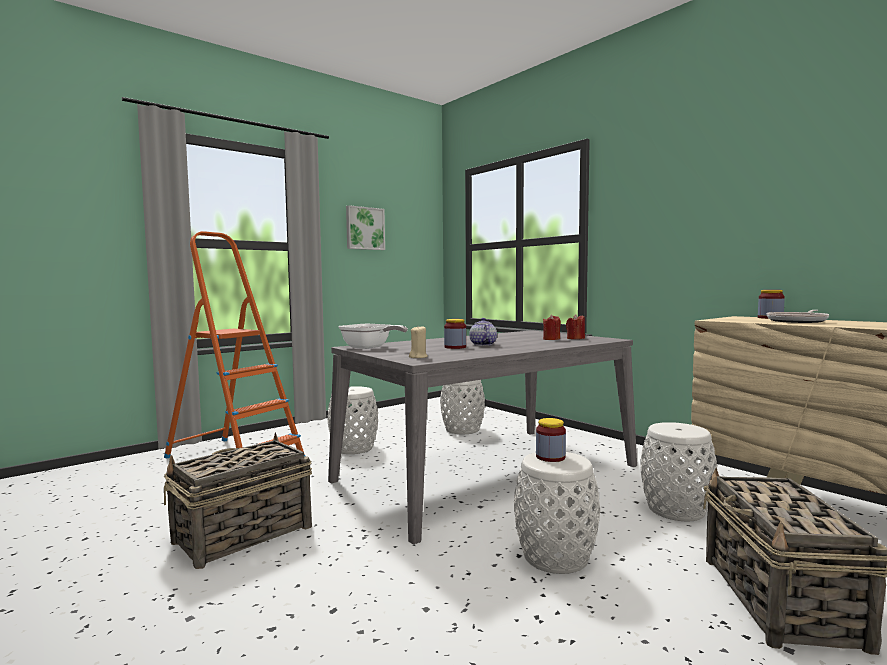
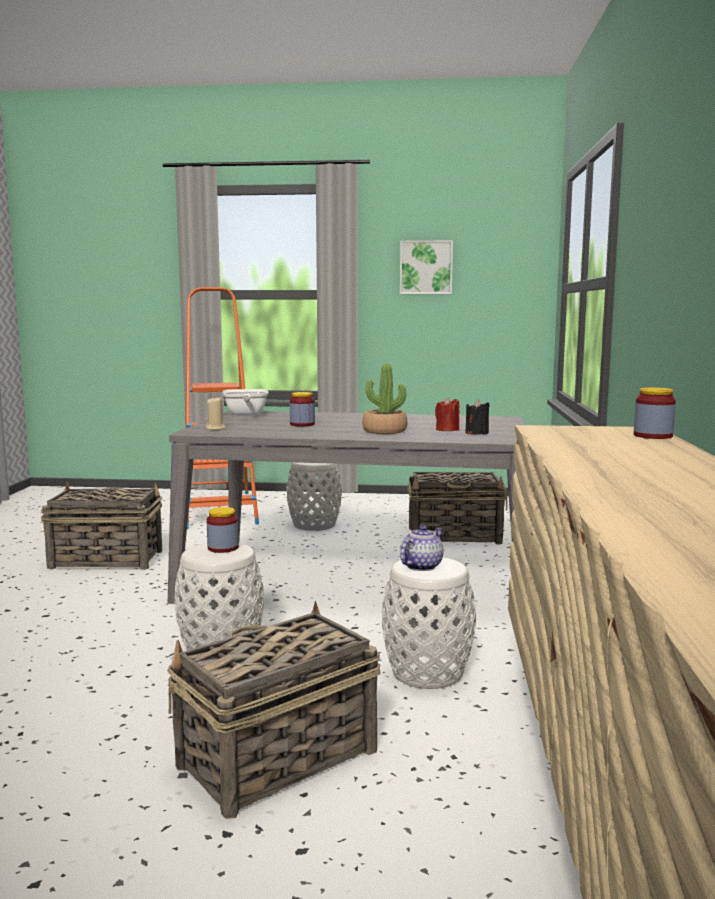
camera: 45 degrees right, 5 degrees up
(462, 429) = (455, 536): white stool -> basket
(482, 344) = (340, 425): teapot -> teapot (420, 566)
(528, 344) = (384, 431): none -> potted plant
(575, 338) = (477, 433): red candle -> black candle
(798, 321) = (612, 445): frying pan -> none

